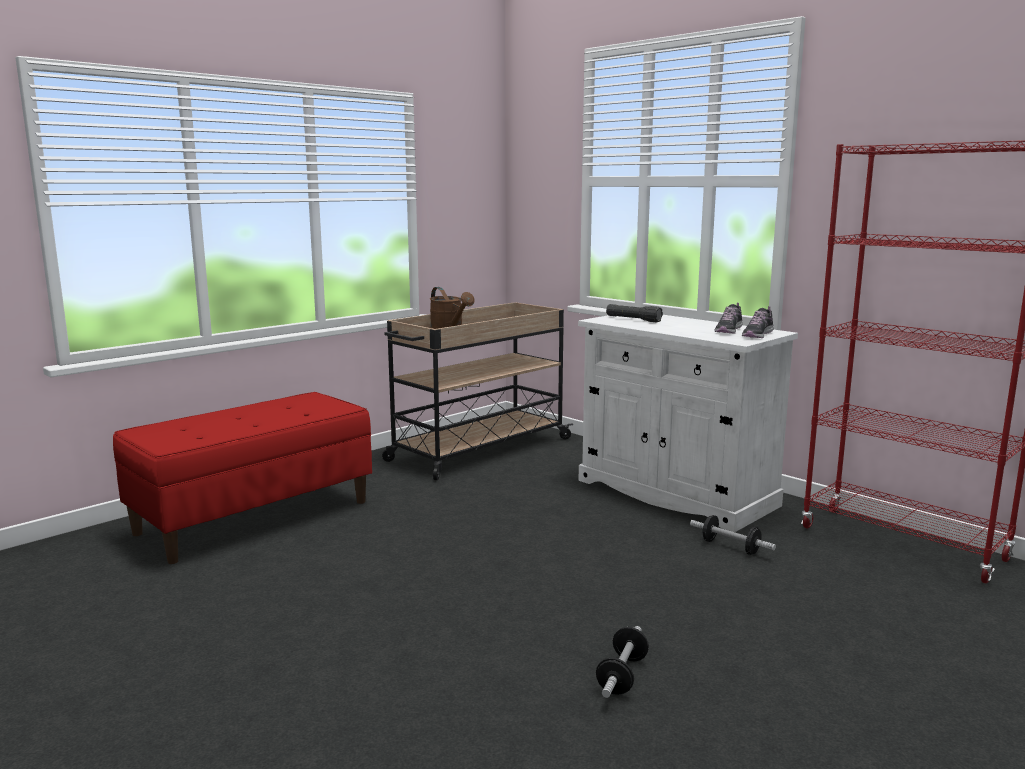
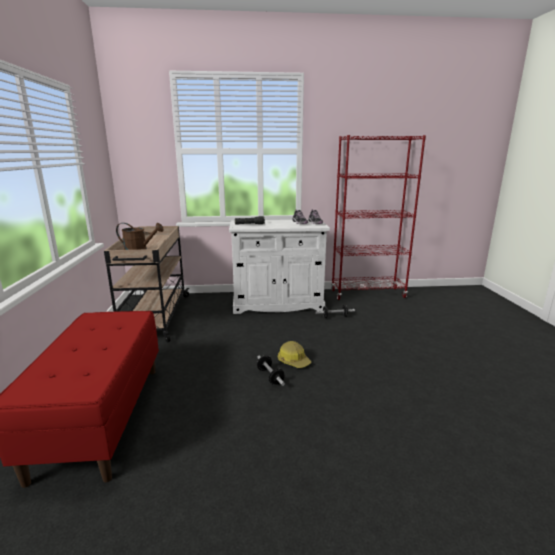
camera: 50 degrees left, 5 degrees up
(522, 566) = (293, 361): none -> hard hat
(622, 676) = (406, 380): dumbbell -> dumbbell (270, 376)

